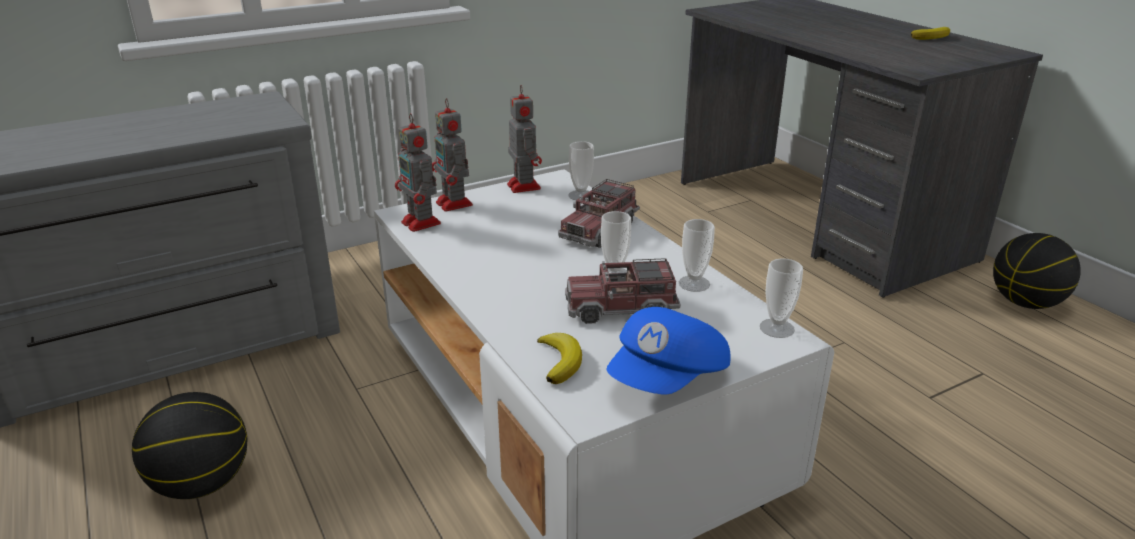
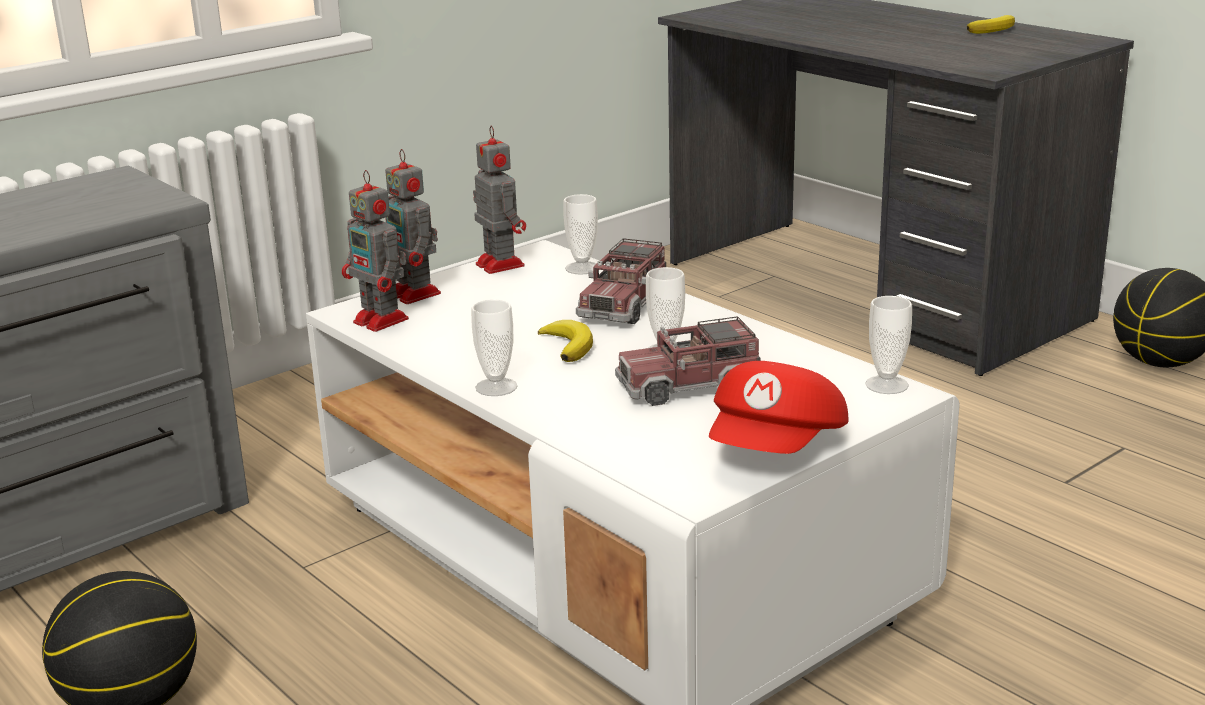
camera: 10 degrees left, 5 degrees down
(560, 361) = (638, 447): banana -> banana (568, 346)
(668, 379) = (777, 449): blue cap -> red cap
(694, 283) = (770, 350): cup -> cup (496, 387)

